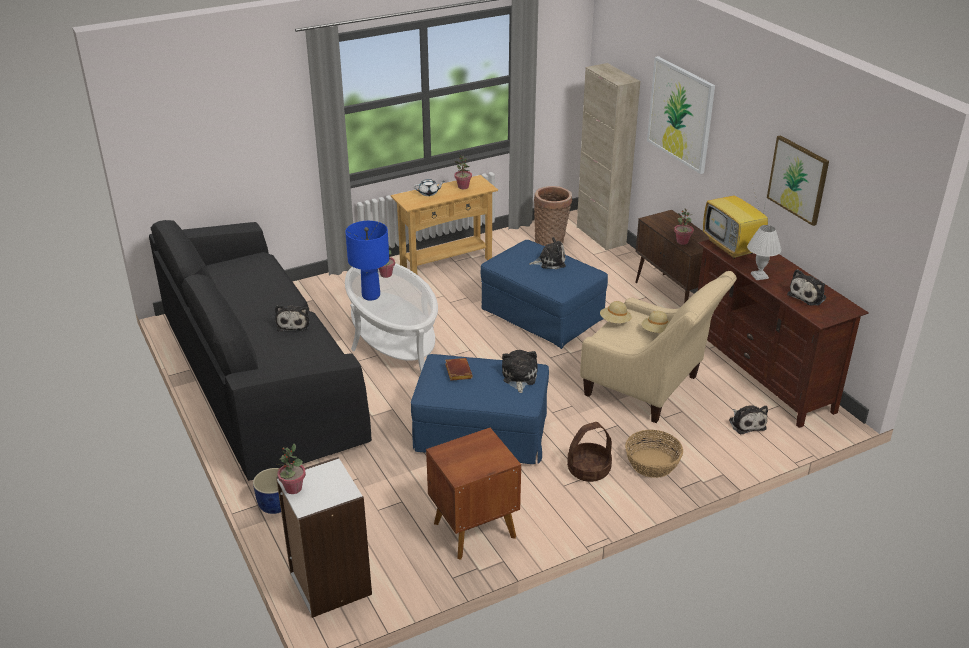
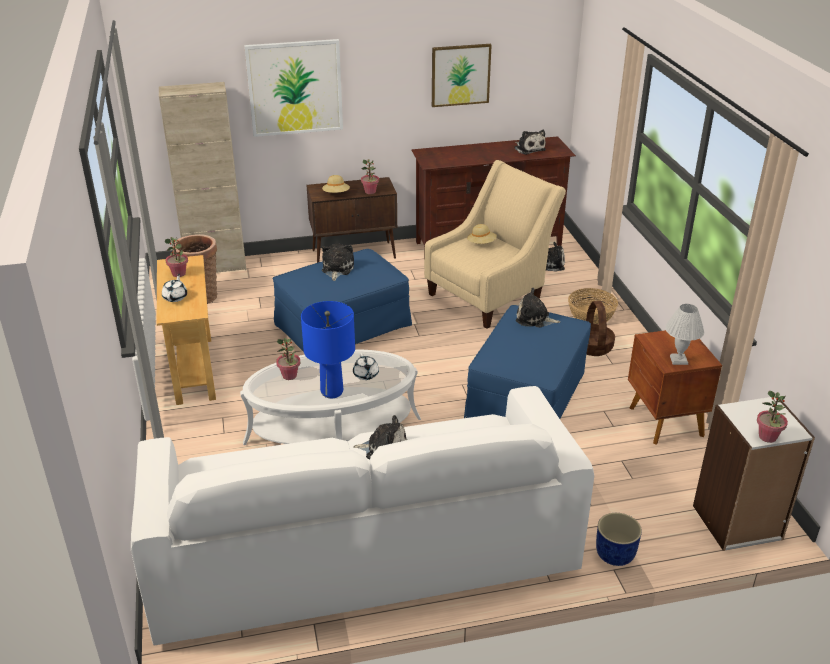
camera: 75 degrees left, 0 degrees up
(259, 376) = (362, 552): black sofa -> white sofa
(398, 306) = (366, 375): none -> white teapot
(457, 371) = (517, 350): brown book -> none
(615, 321) = (457, 258): beige hat -> beige hat (336, 194)
(733, 248) = (441, 158): television -> none
(759, 276) = (491, 158): white table lamp -> white table lamp (678, 360)

